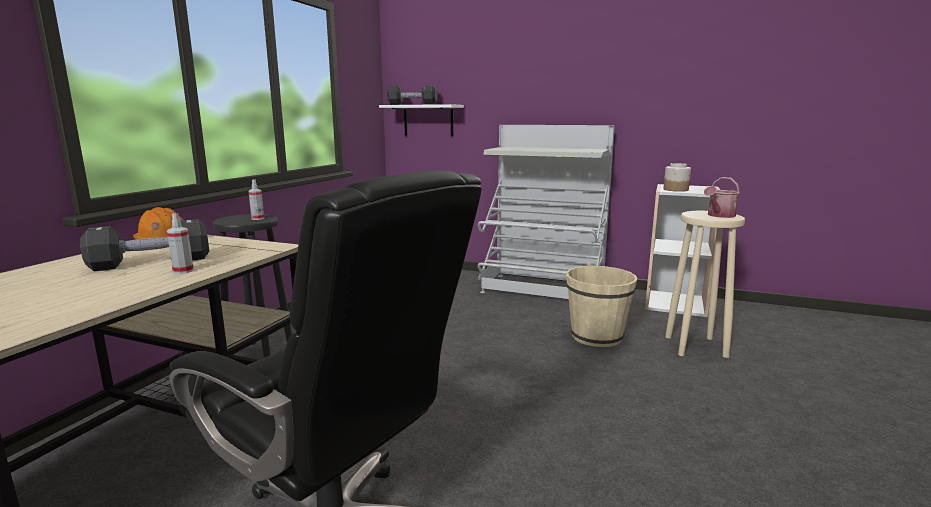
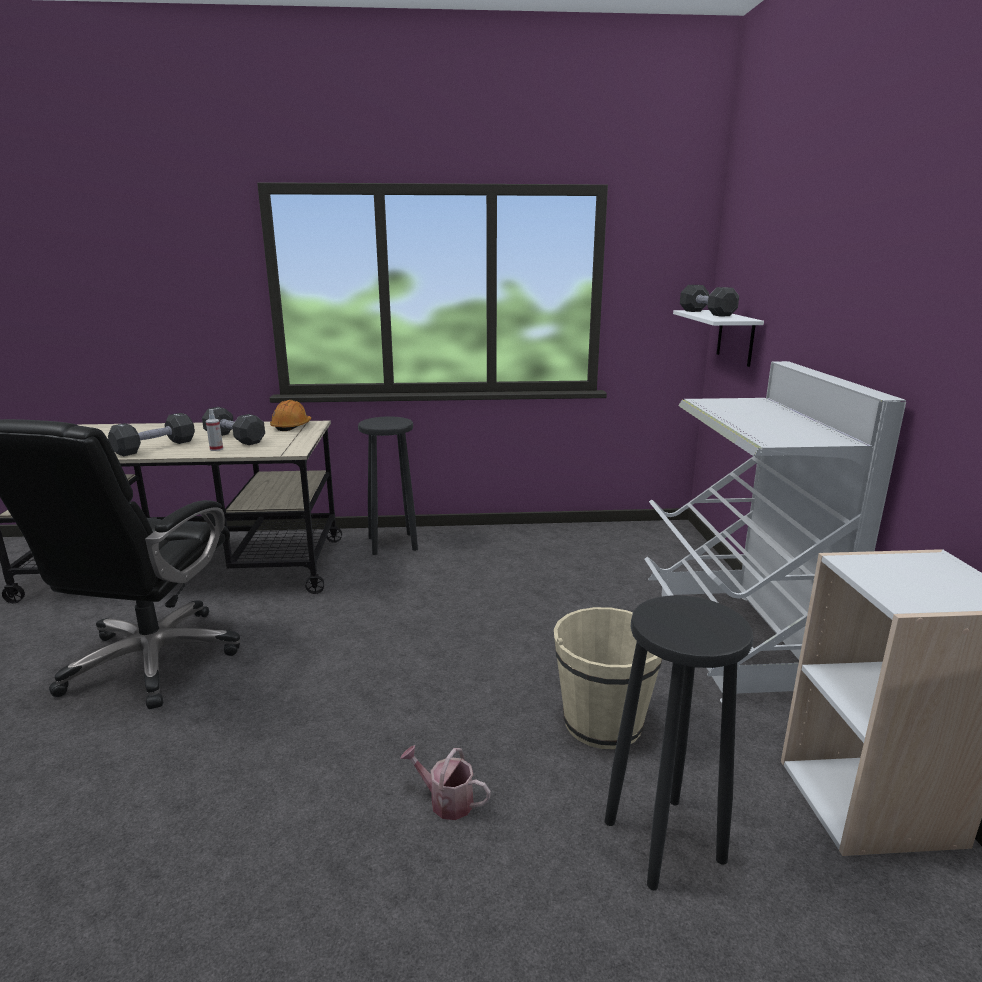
camera: 65 degrees right, 5 degrees up
(78, 298) = (155, 447): none -> black dumbbell
(257, 218) = (389, 424): spray bottle -> none
(676, 190) = (875, 568): jar -> none
(695, 346) = (665, 840): beige stool -> black stool
(719, 215) = (690, 628): watering can -> watering can (446, 800)

